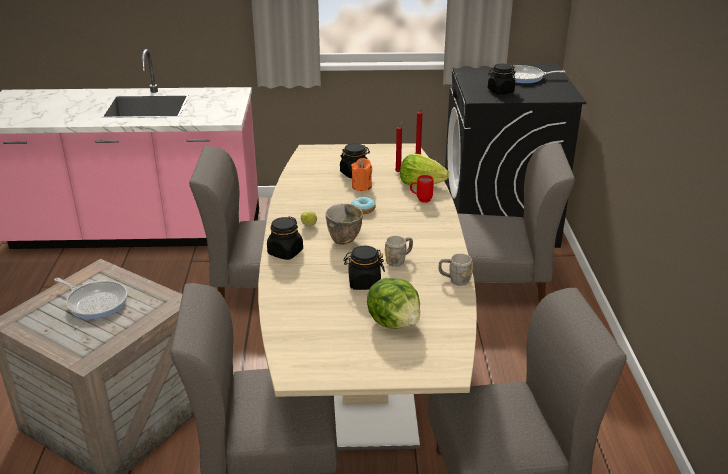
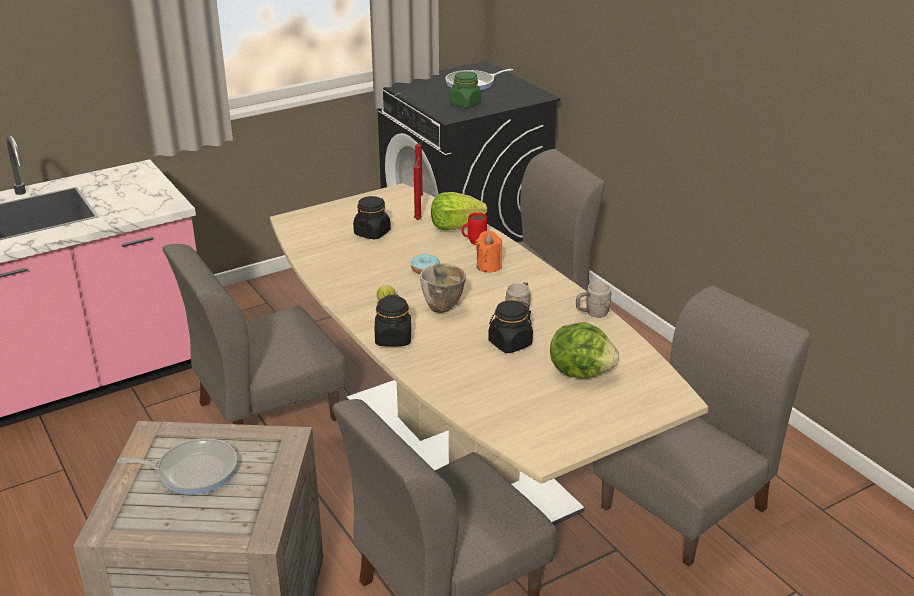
camera: 30 degrees left, 0 degrees up
(361, 186) = (395, 245): orange candle -> orange candle (489, 266)
(500, 91) = (465, 104): black jar -> green jar

